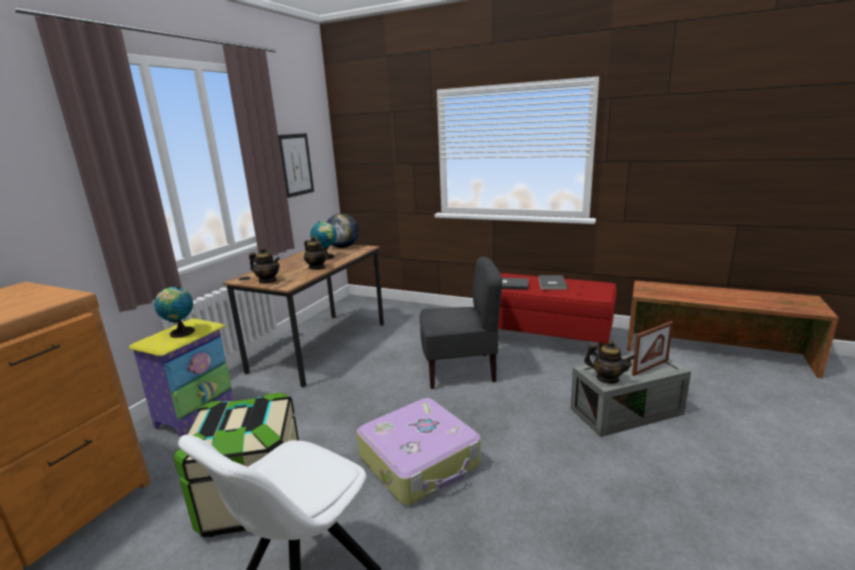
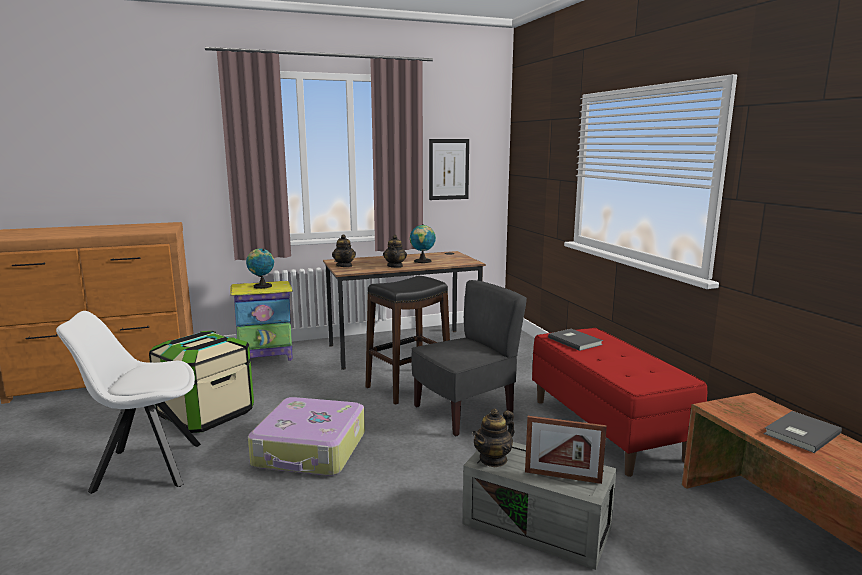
camera: 45 degrees right, 5 degrees down
(343, 247) = (457, 257): globe -> none
(387, 372) = (408, 386): none -> black stool
(460, 370) = (464, 412): grey chair -> grey chair turned 75 degrees counterclockwise
(551, 284) = (621, 355): grey book -> grey book (799, 433)
(607, 378) = (493, 459): teapot -> teapot turned 60 degrees clockwise

